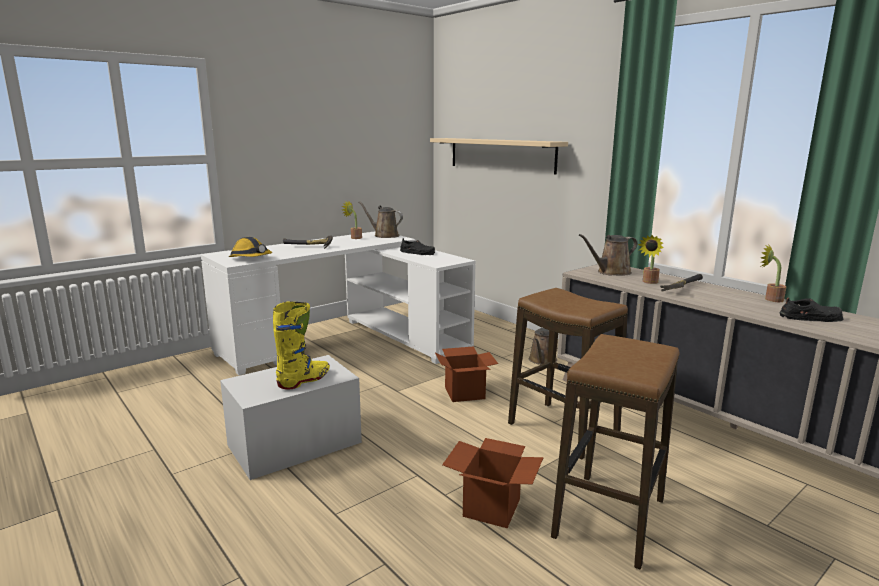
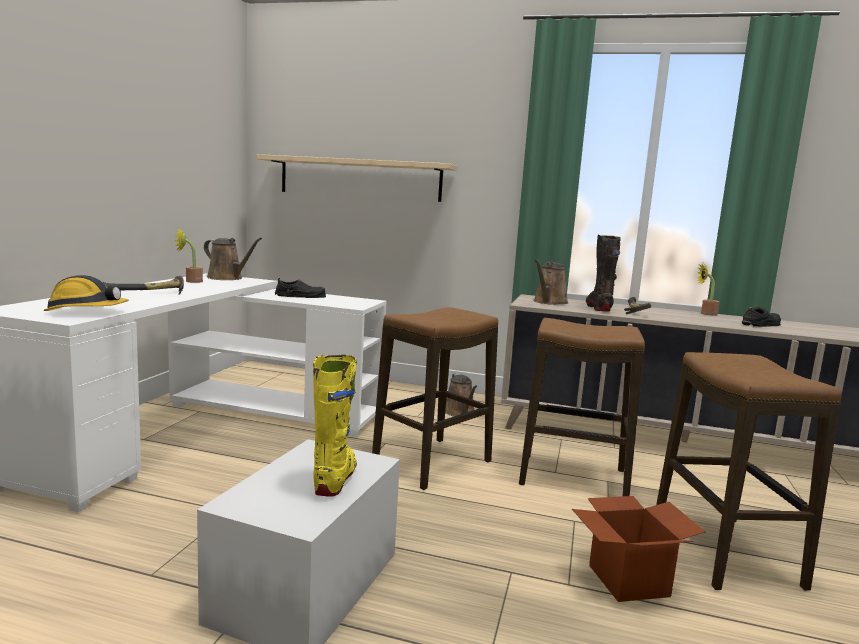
camera: 35 degrees left, 5 degrees down
(384, 235) = (227, 278): brown watering can -> brown watering can turned 150 degrees counterclockwise
(464, 393) = (432, 463): cardboard box -> stool
(649, 282) = (598, 308): potted plant -> black boot

